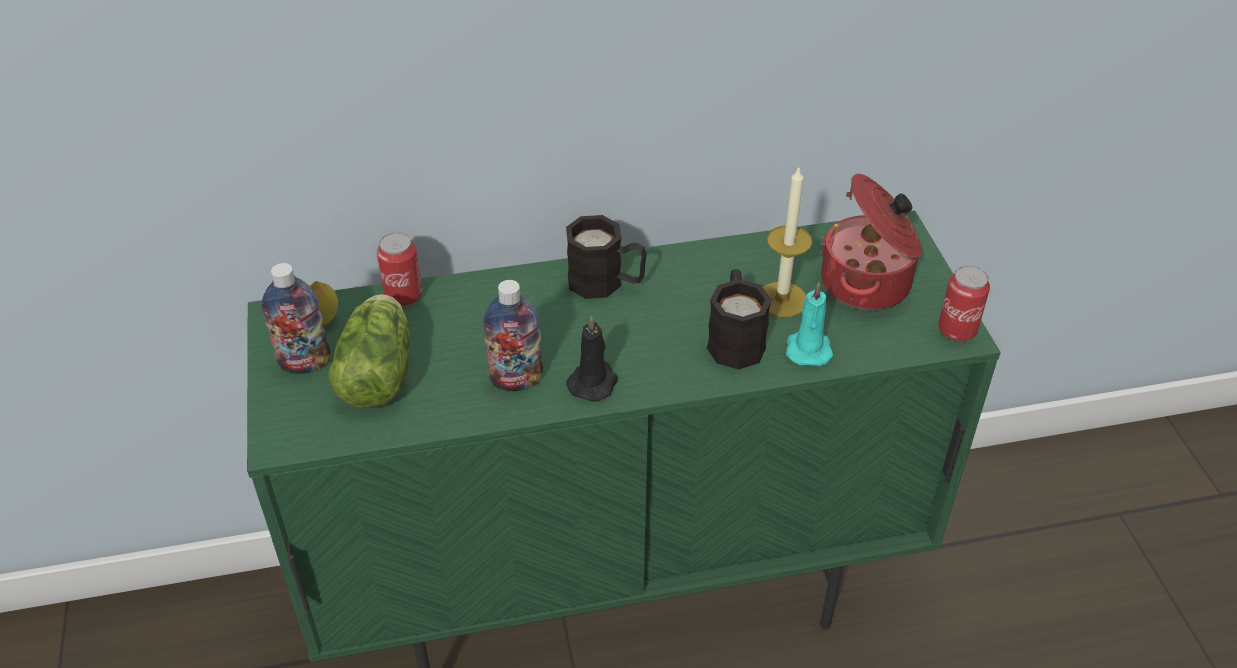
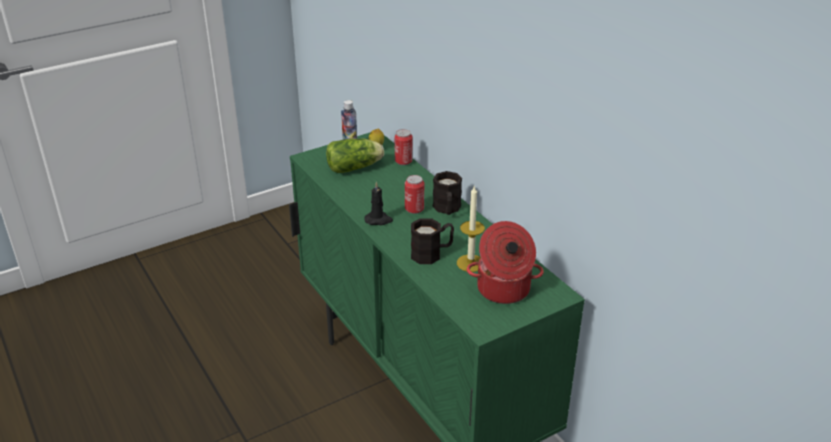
camera: 70 degrees right, 10 degrees down
(516, 380) = (368, 200): bottle -> none
(808, 348) = (439, 277): turquoise candle -> none
(957, 330) = (486, 327): can -> can (414, 209)

